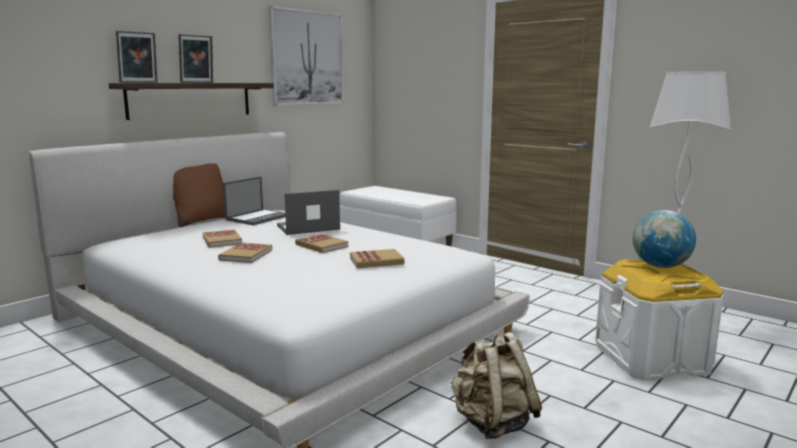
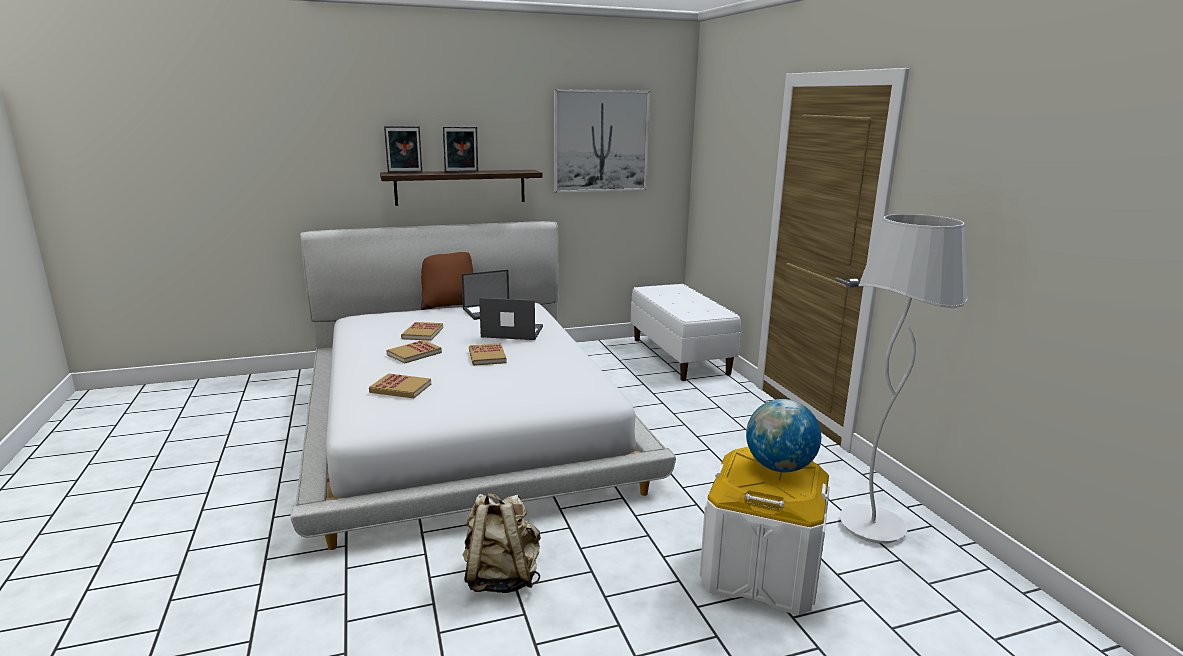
camera: 30 degrees right, 5 degrees up
(376, 261) = (501, 386): book -> book (400, 388)

